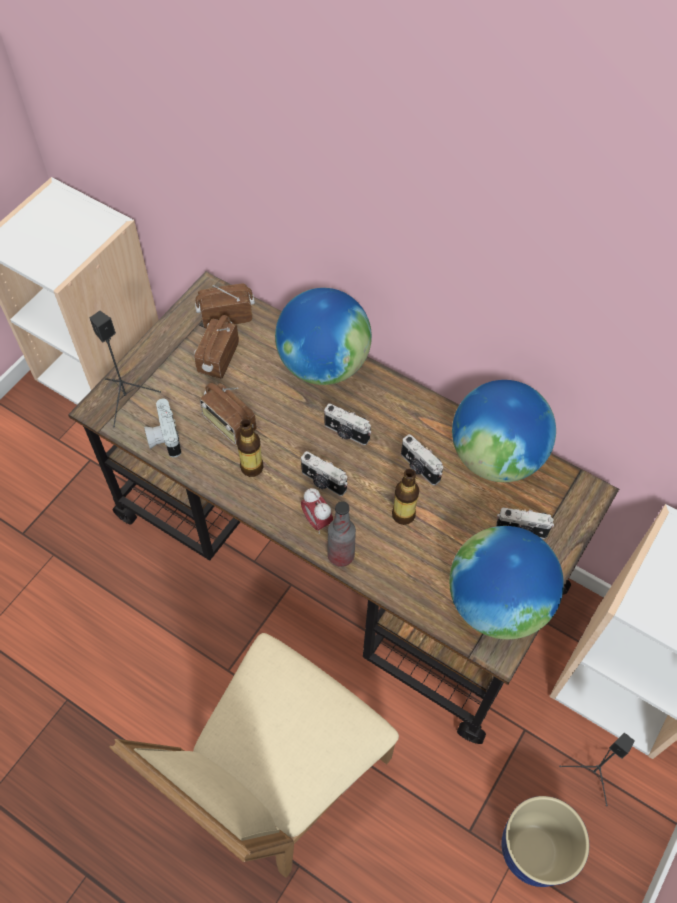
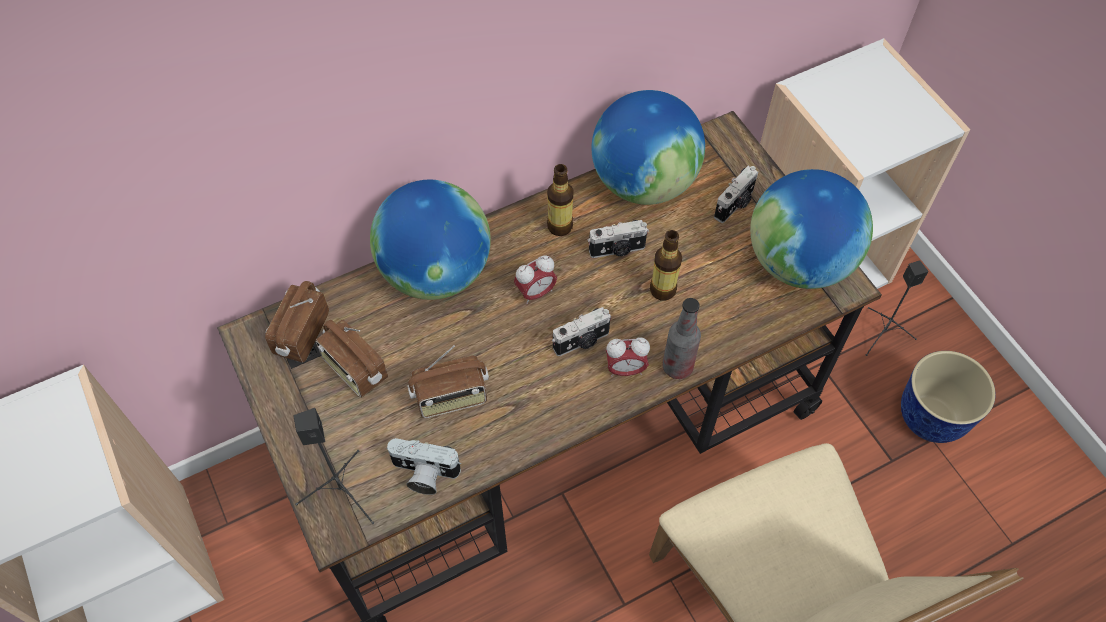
camera: 60 degrees left, 0 degrees up
(252, 467) = (522, 401): bottle -> bottle (560, 226)
(346, 433) = (536, 293): camera -> alarm clock

